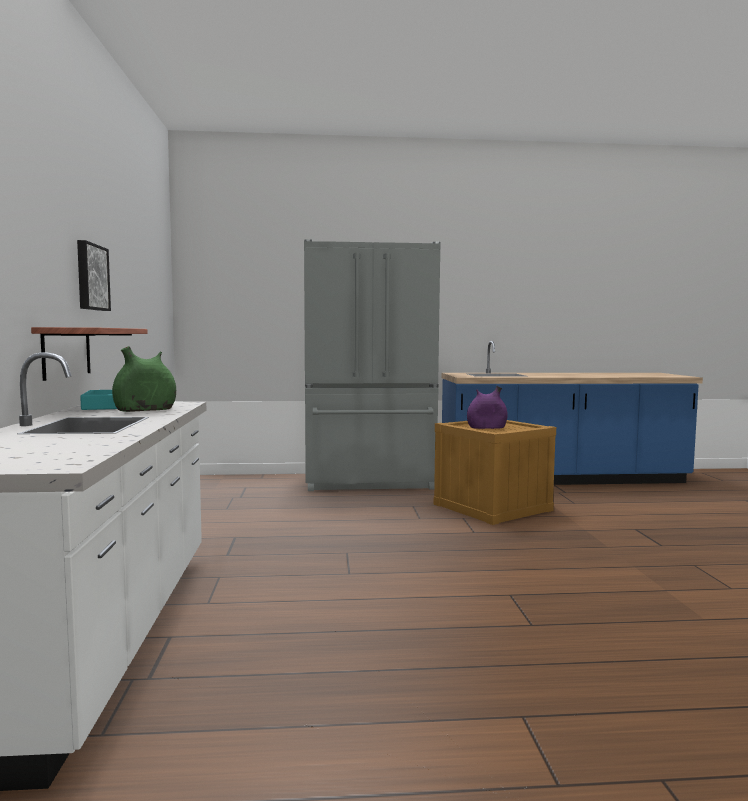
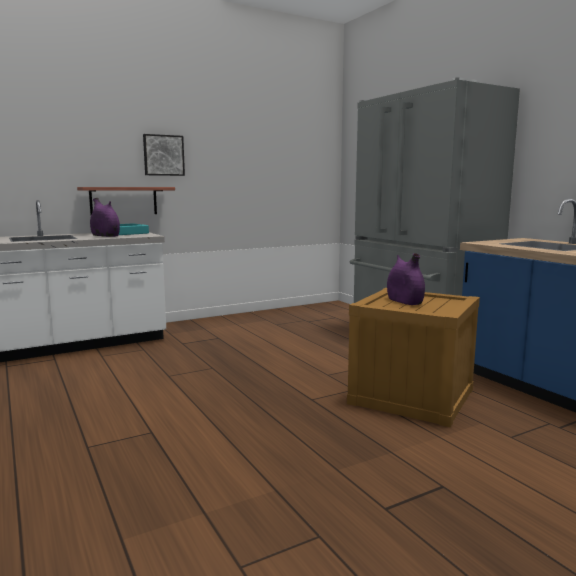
camera: 65 degrees right, 5 degrees up
(145, 410) = (105, 236): green vase -> purple vase

